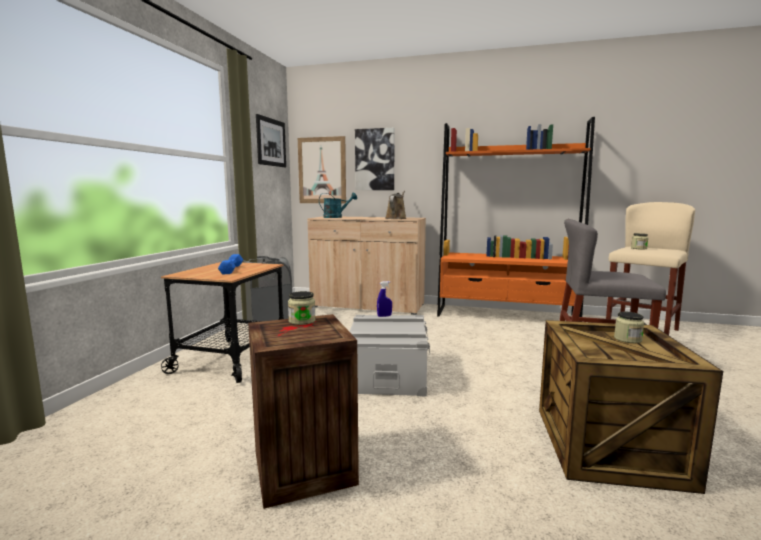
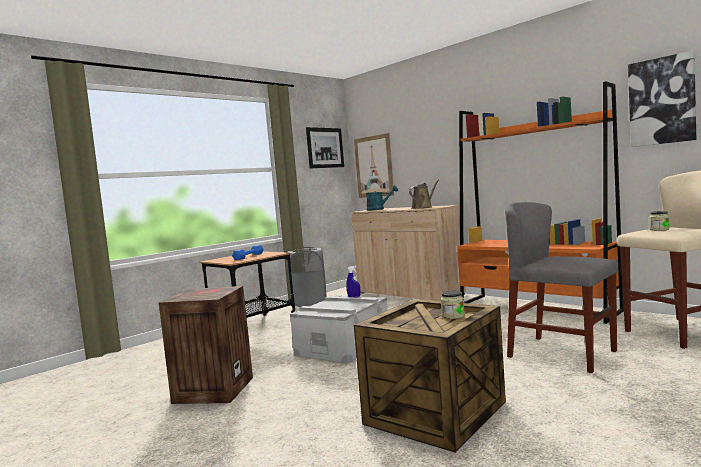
camera: 30 degrees right, 5 degrees down
(302, 321) = (216, 289): jar -> none
(375, 159) = (414, 152): picture -> picture (661, 101)

